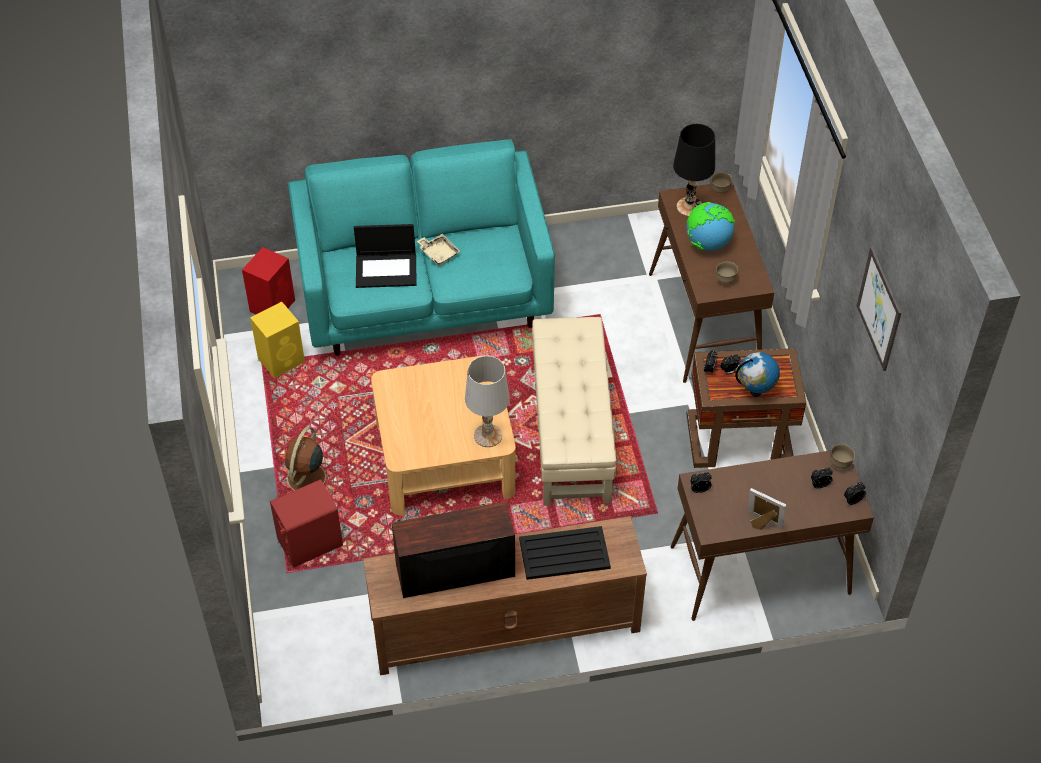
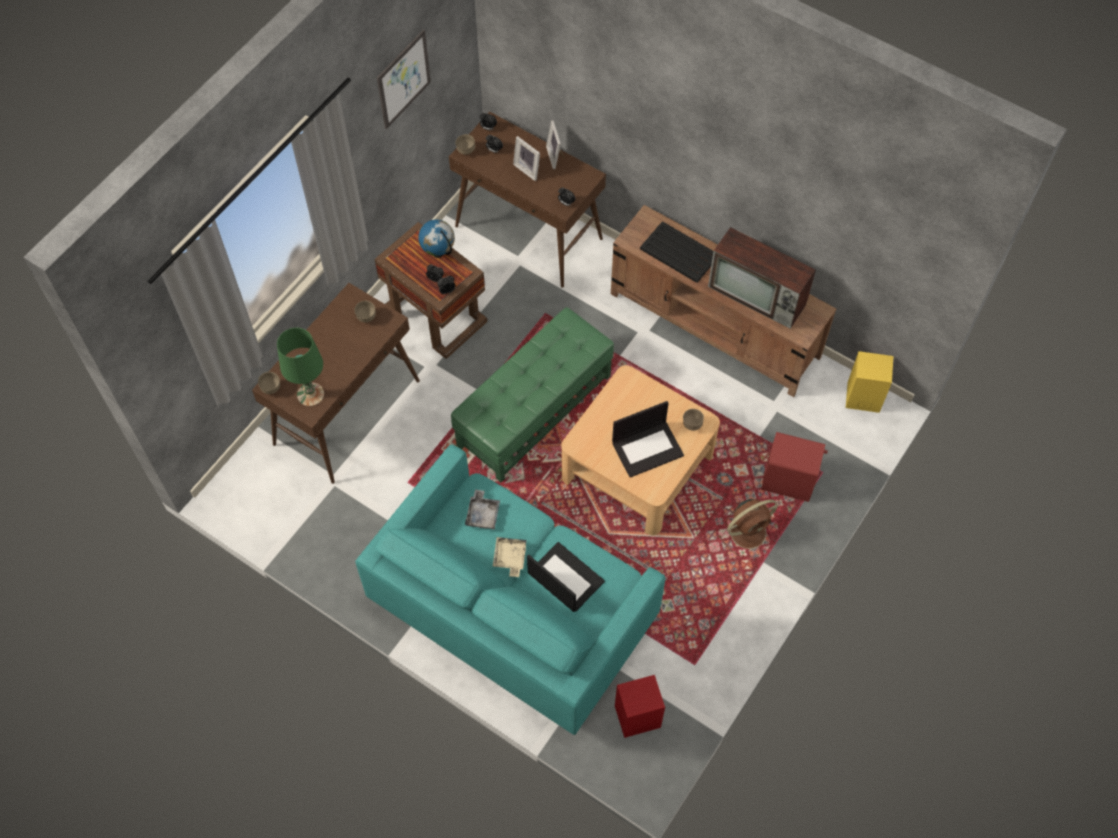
camera: 135 degrees left, 10 degrees up
(282, 360) = (676, 653): yellow speaker -> yellow speaker (862, 397)
(408, 449) = (692, 425): none -> brown bowl
(425, 405) = (647, 448): none -> laptop
(487, 435) = (629, 390): white table lamp -> none
(490, 263) = (483, 514): none -> grey tray
(572, 432) = (533, 410): beige ottoman -> green ottoman
(690, 207) = (310, 394): black table lamp -> green table lamp
(707, 243) = (339, 355): globe -> none
(769, 493) = (528, 169): none -> picture frame

